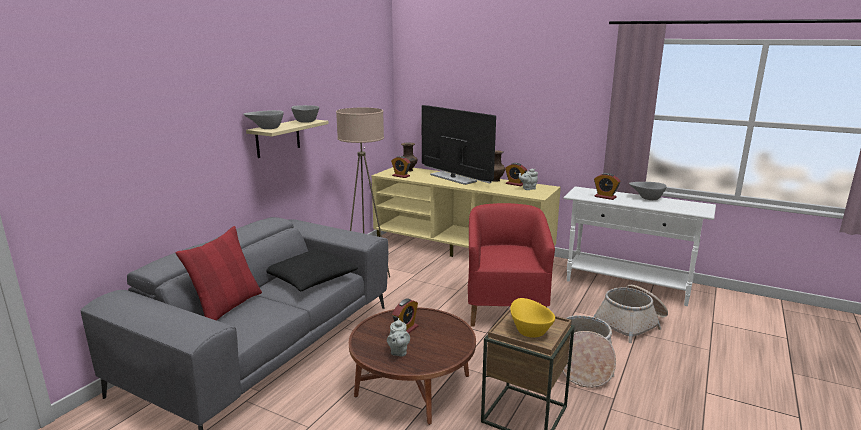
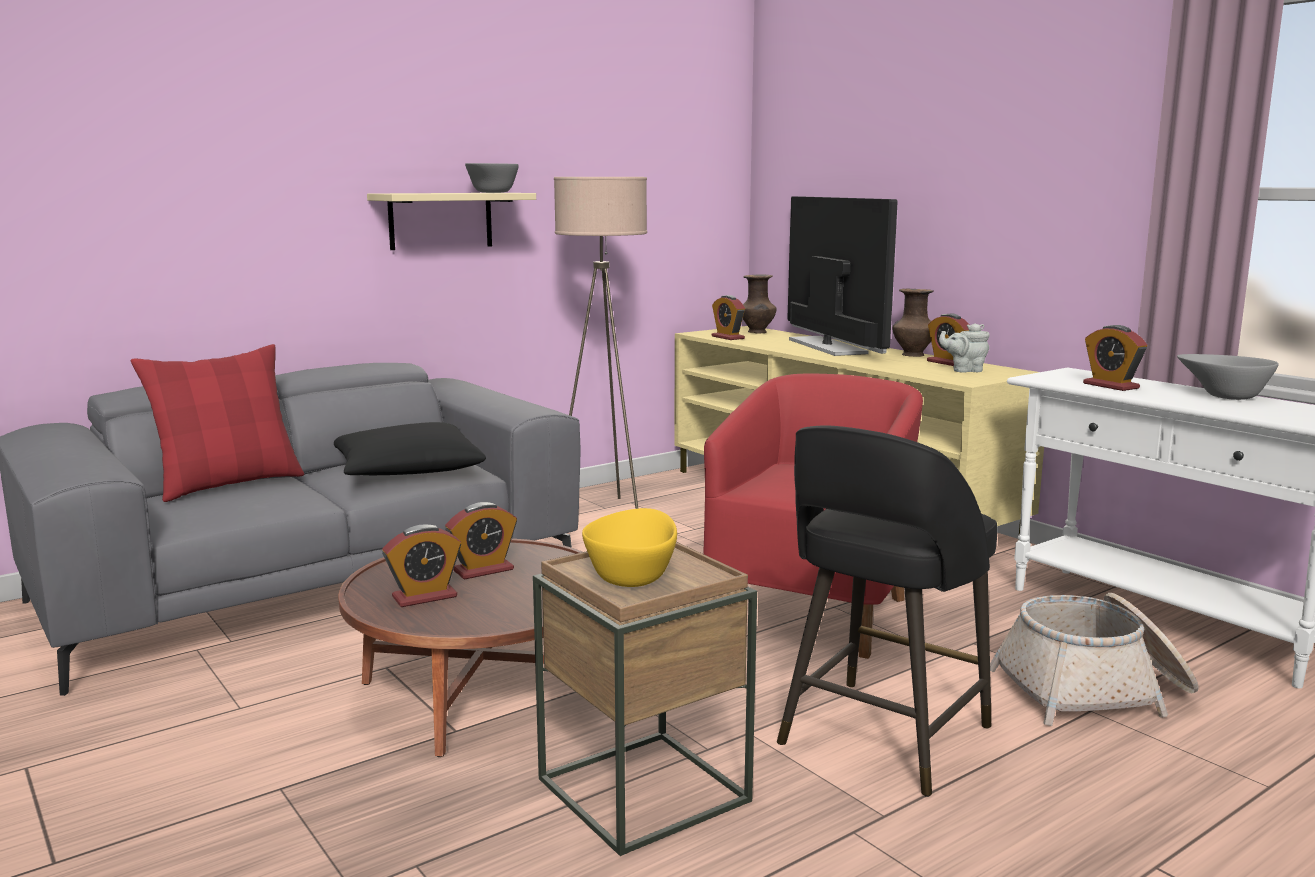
camera: 25 degrees right, 5 degrees down
(266, 128) = (400, 193): grey bowl -> none
(398, 352) = (424, 597): grey teapot -> alarm clock
(583, 364) = (881, 738): basket -> black stool

